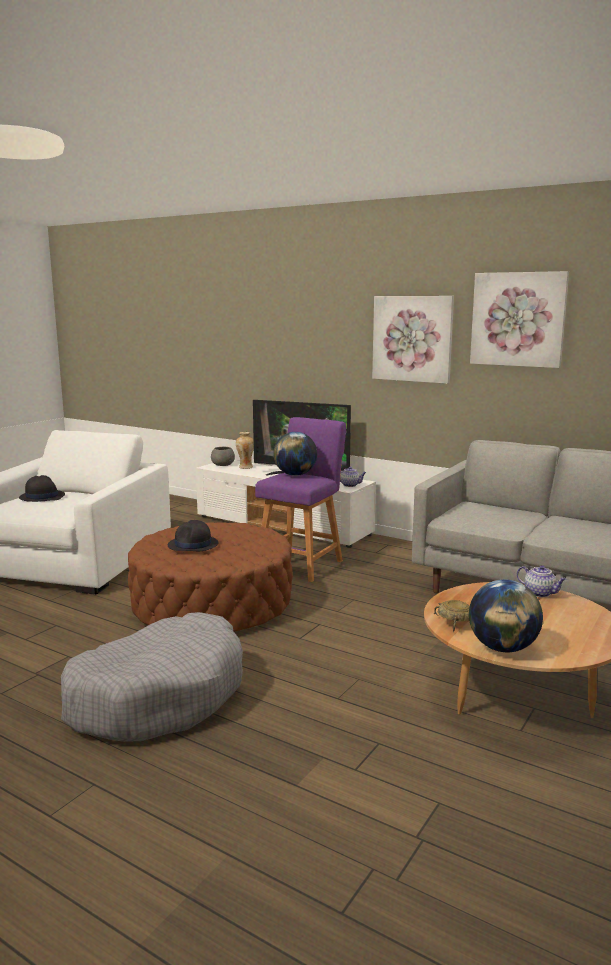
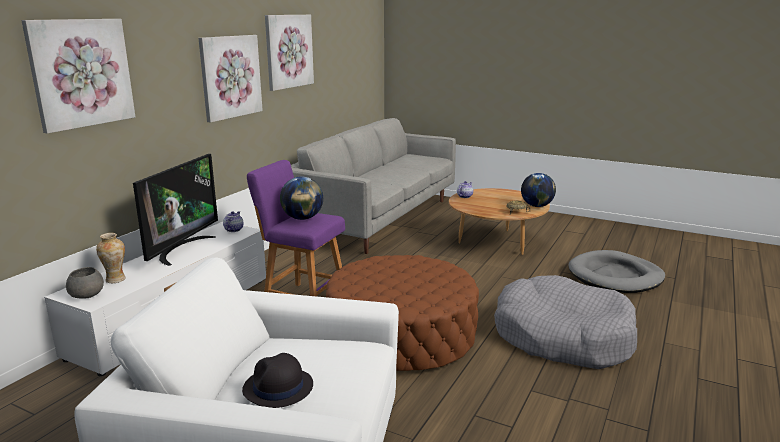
camera: 95 degrees left, 5 degrees up
(193, 545) = (411, 286): black hat -> none
(271, 317) = (81, 73): none -> picture
(356, 808) = (615, 276): none -> grey dog bed

